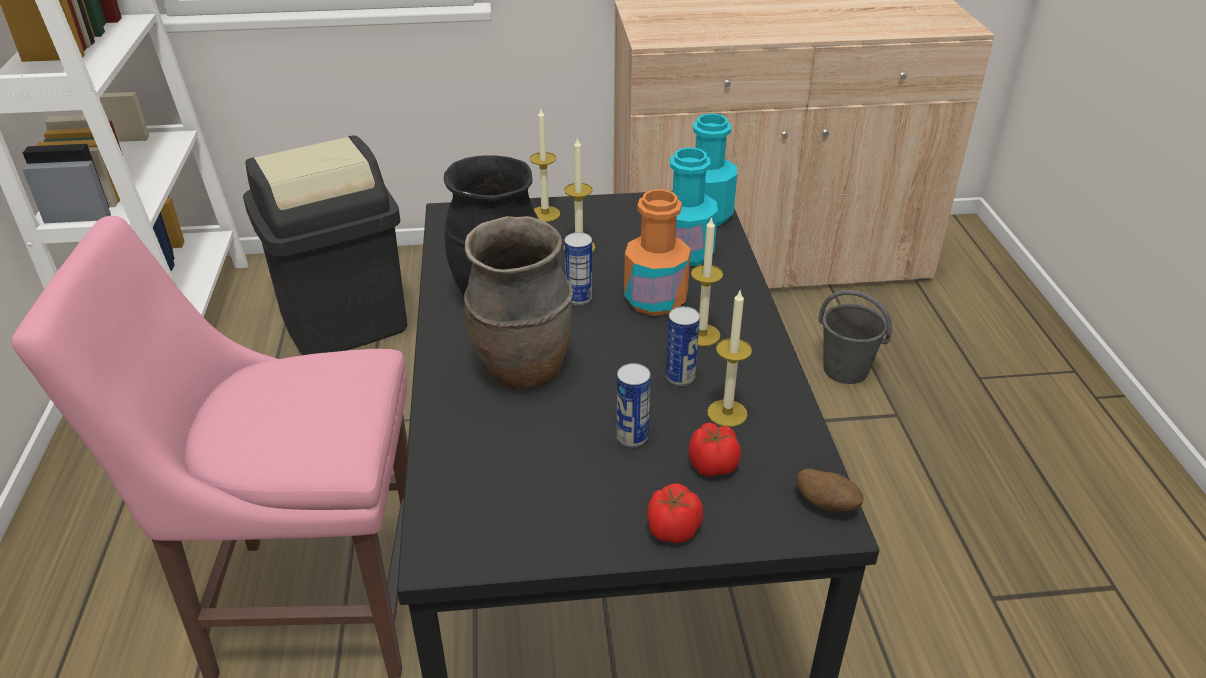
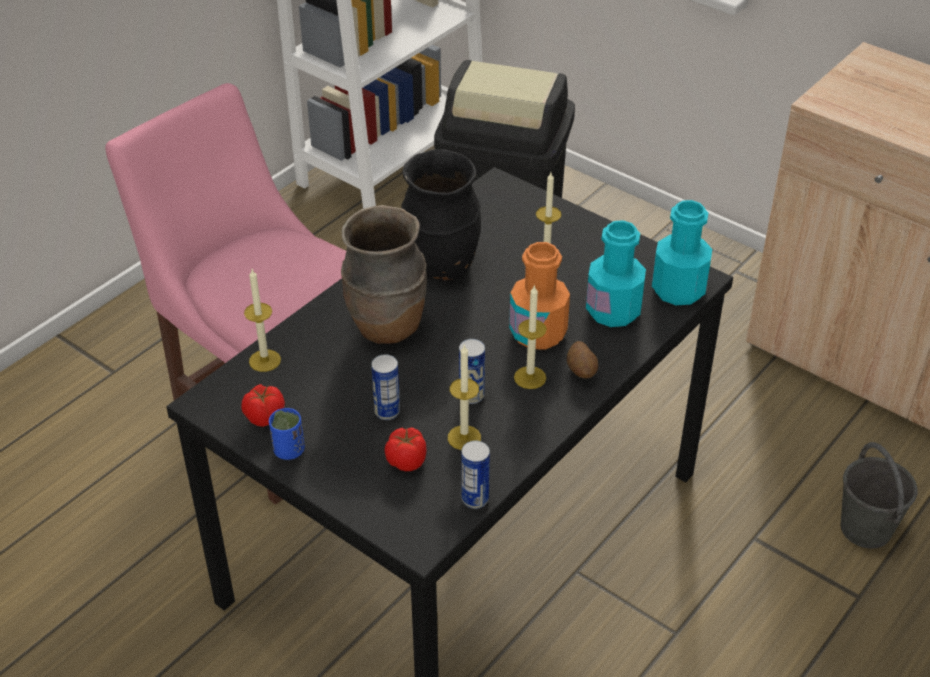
camera: 45 degrees right, 5 degrees up
(545, 214) = (561, 221): candle -> candle (265, 360)
(579, 298) = (490, 300): can -> can (475, 499)
(596, 535) = (289, 450): none -> blue cup
(672, 530) = (330, 478): tomato -> tomato (264, 417)
(826, 505) = (434, 531): potato -> potato (581, 372)

